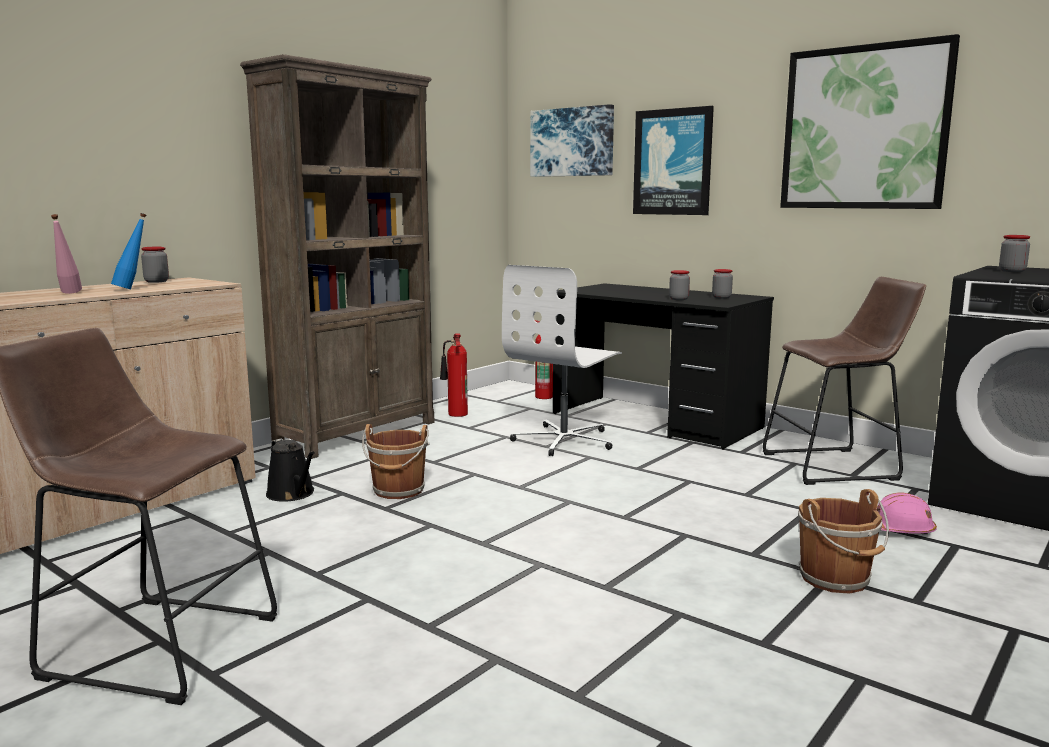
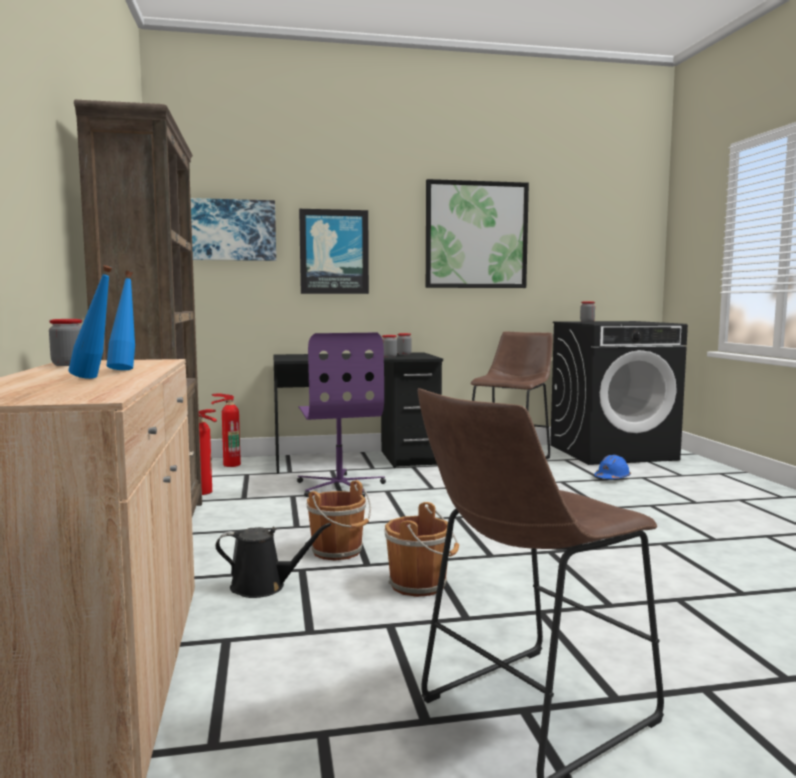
camera: 50 degrees left, 5 degrees down
(69, 293) = (95, 378): pink bottle -> blue bottle
(564, 440) = (340, 486): white office chair -> purple office chair
(837, 580) = (656, 505): brown bucket -> brown bucket (421, 585)
(899, 530) = (612, 478): pink hard hat -> blue hard hat

